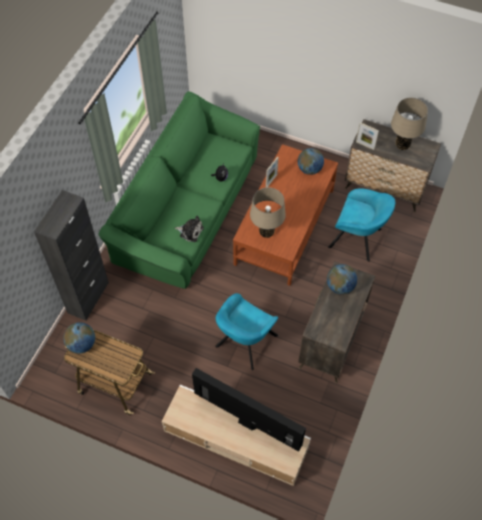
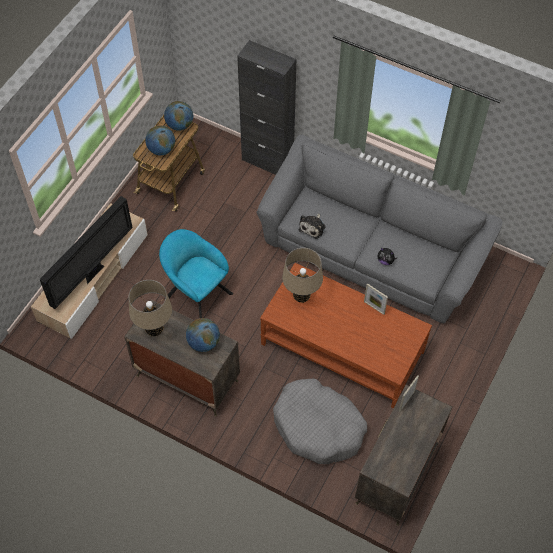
camera: 95 degrees right, 0 degrees up
(187, 210) = (372, 251): green sofa -> grey sofa
(309, 169) = (390, 351): globe -> globe (161, 149)
(358, 239) = (318, 426): turquoise armchair -> grey dog bed
(402, 145) = (406, 447): beige table lamp -> beige table lamp (154, 329)

